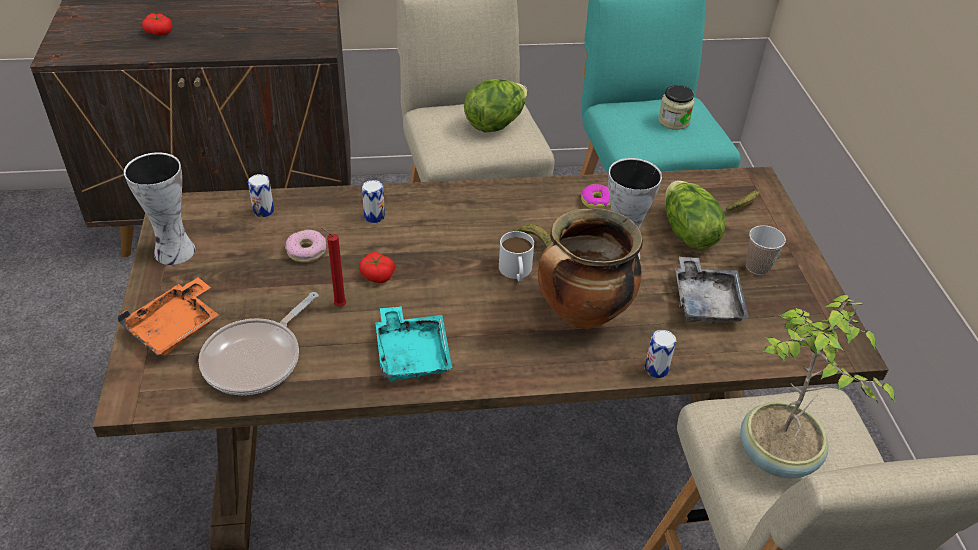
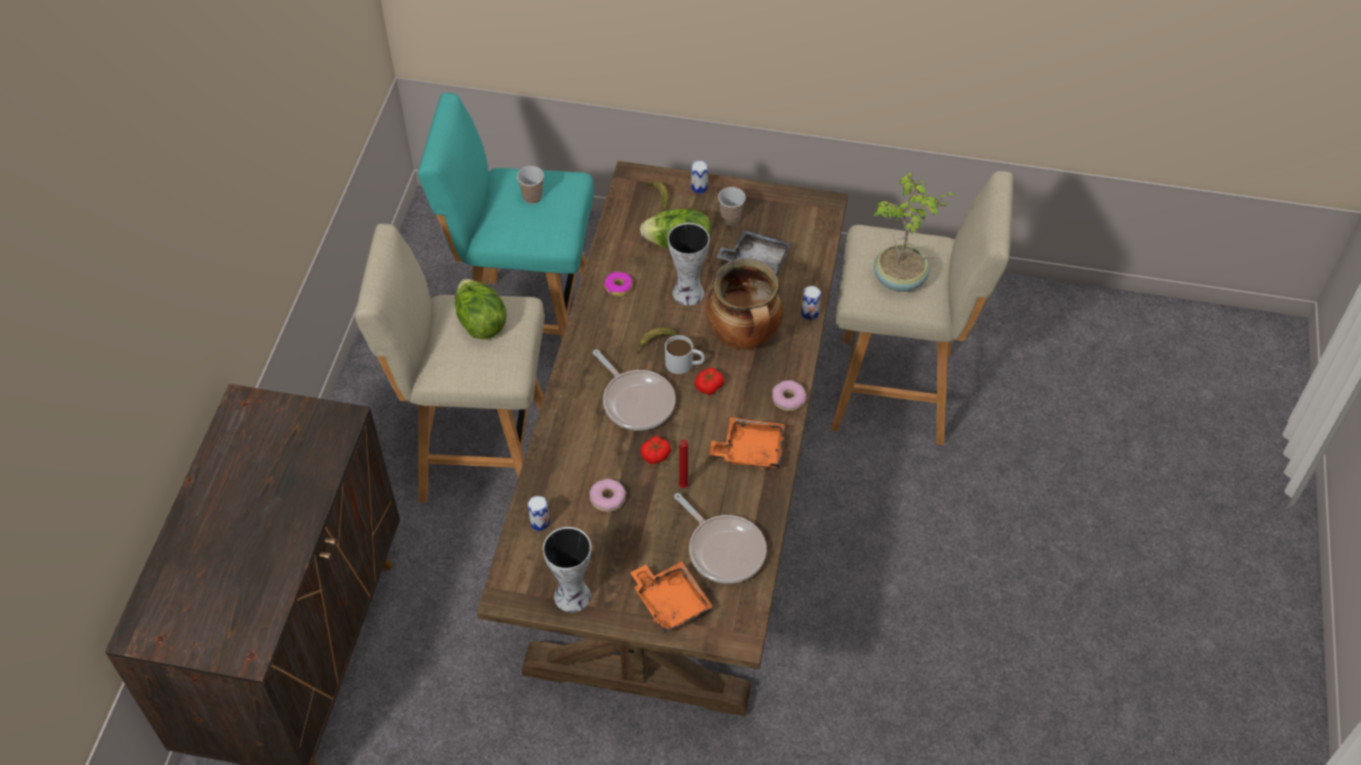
camera: 70 degrees left, 10 degrees up
(159, 32) = (242, 556): tomato -> tomato (709, 386)
(374, 216) = (580, 442): can -> can (699, 187)
(412, 354) = (750, 450): turquoise tray -> orange tray
(446, 245) = (636, 401): none -> frying pan
(506, 375) = (788, 399): none -> donut
(673, 121) = (532, 197): jar -> cup

